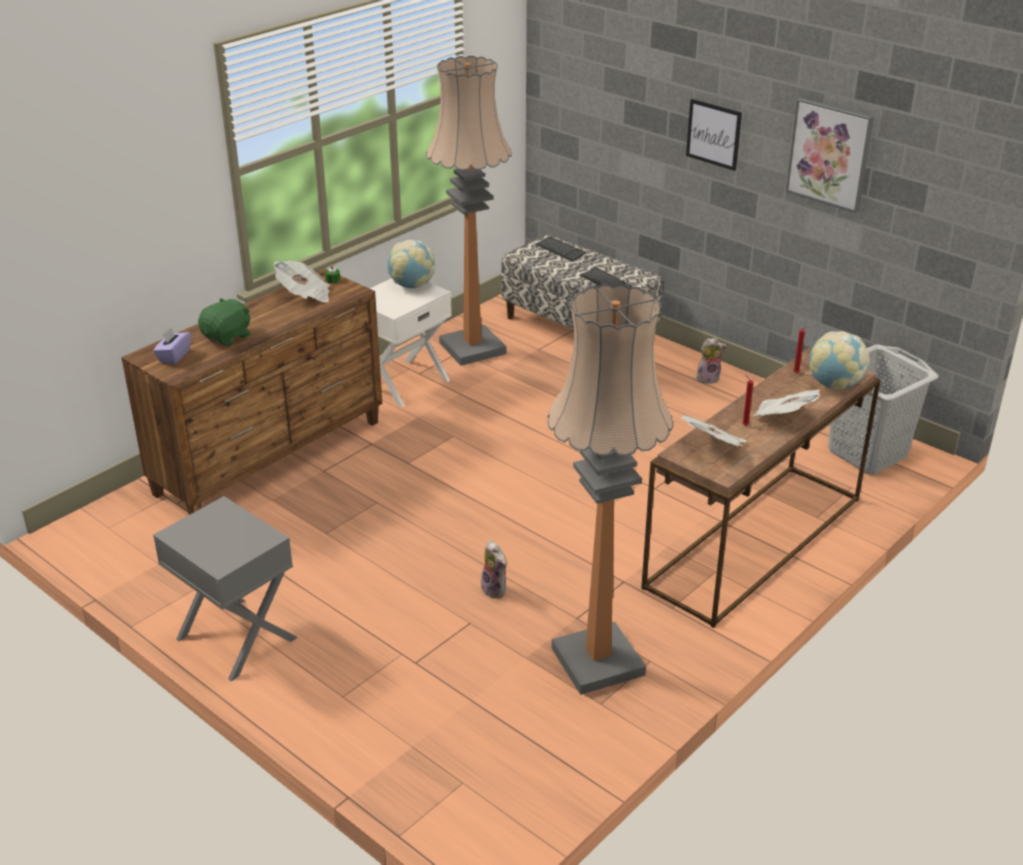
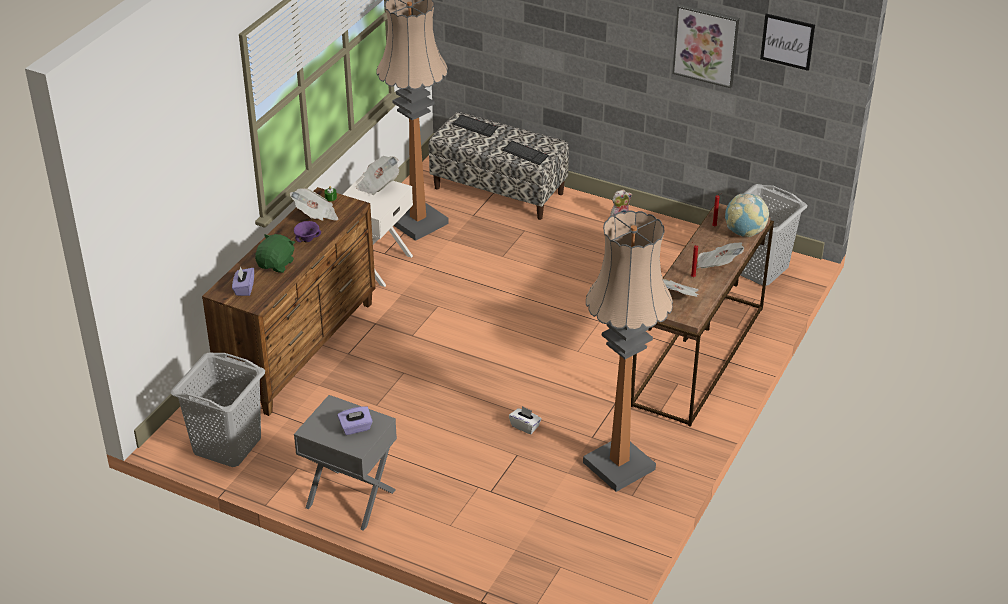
camera: 15 degrees left, 5 degrees up
(127, 549) = (226, 445): none -> grey laundry basket
(232, 541) = (356, 428): none -> purple tissue box
(280, 317) = (308, 240): none -> purple bowl
(412, 286) = (378, 185): globe -> newspaper
(496, 590) = (525, 426): plush toy -> white tissue box
(713, 134) = (606, 30): picture -> picture (787, 41)

